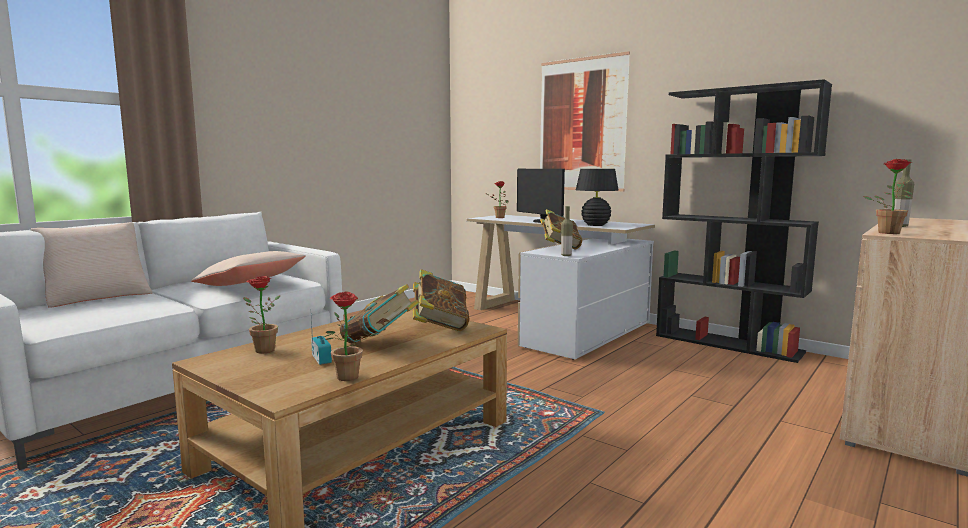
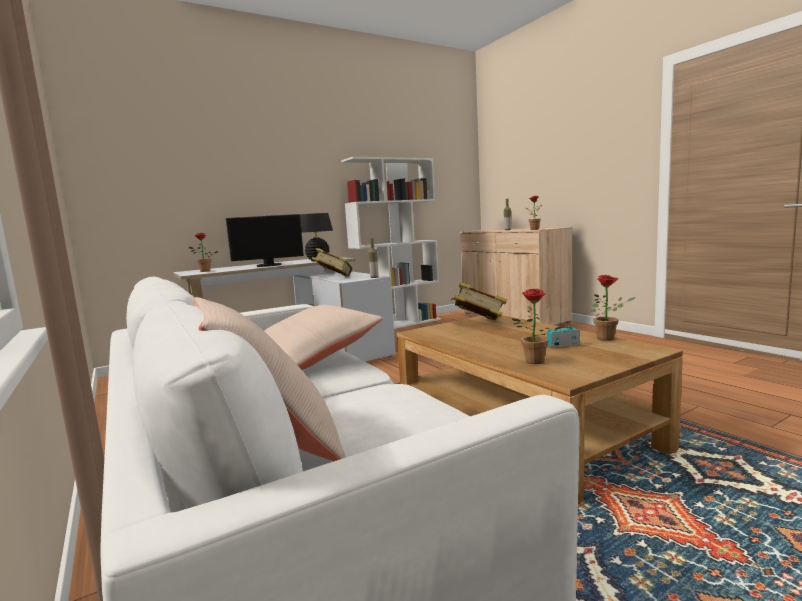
camera: 70 degrees left, 0 degrees up
(379, 343) = (522, 334): book -> none
(582, 124) = (257, 178): picture -> none
(728, 344) = (398, 324): black bookcase -> white bookcase

